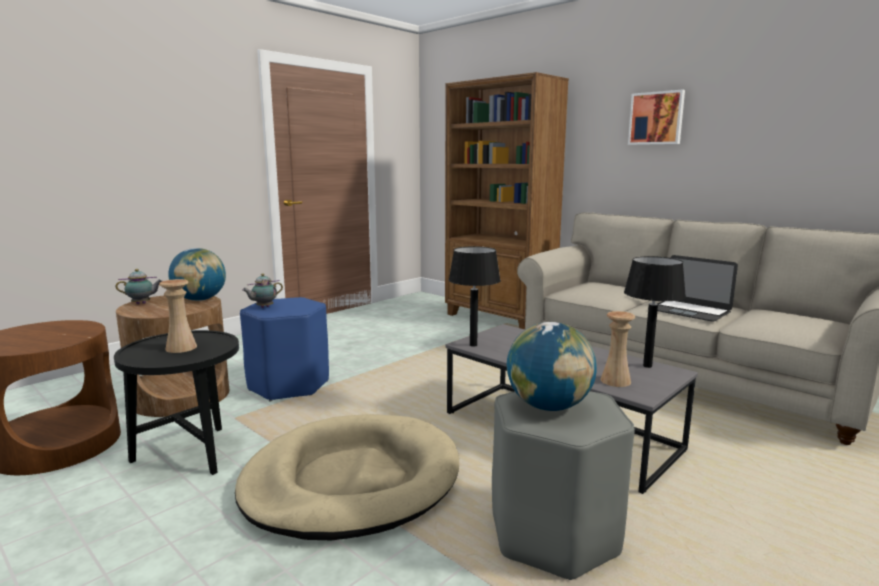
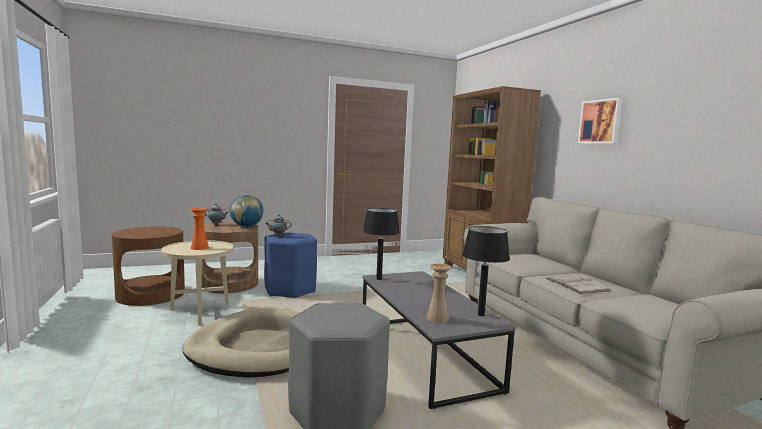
camera: 25 degrees right, 5 degrees down
(181, 347) = (199, 247): beige vase -> orange vase
(191, 455) = (200, 314): black side table -> beige side table
(549, 406) = (333, 314): globe -> none
(689, 310) = (576, 284): laptop -> white book

